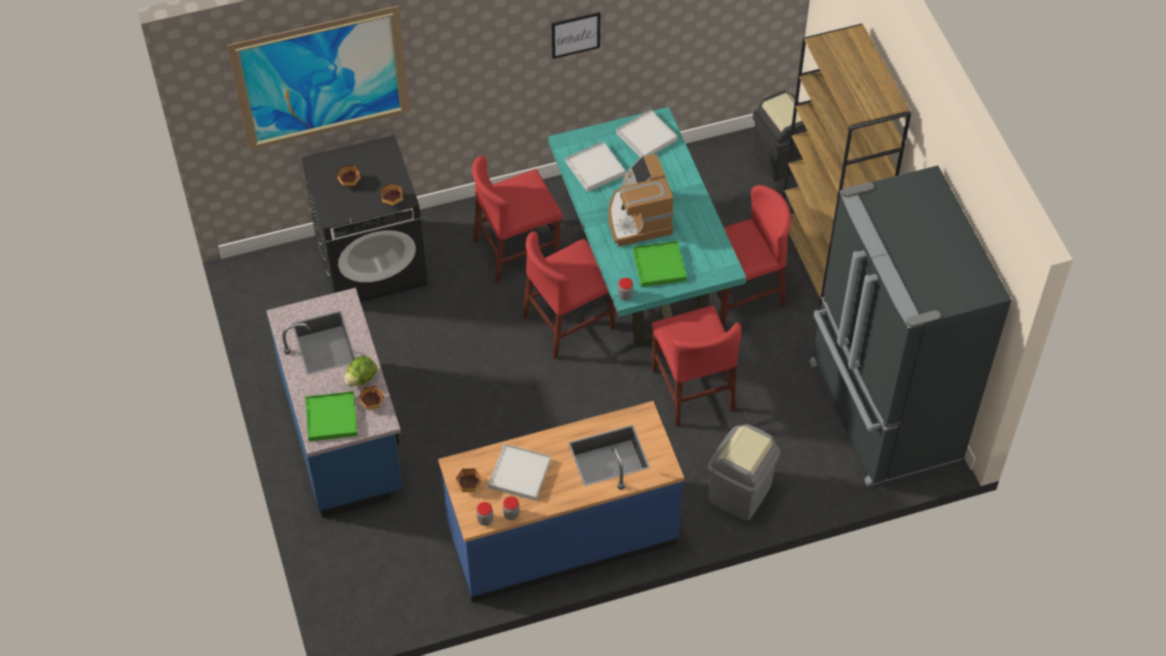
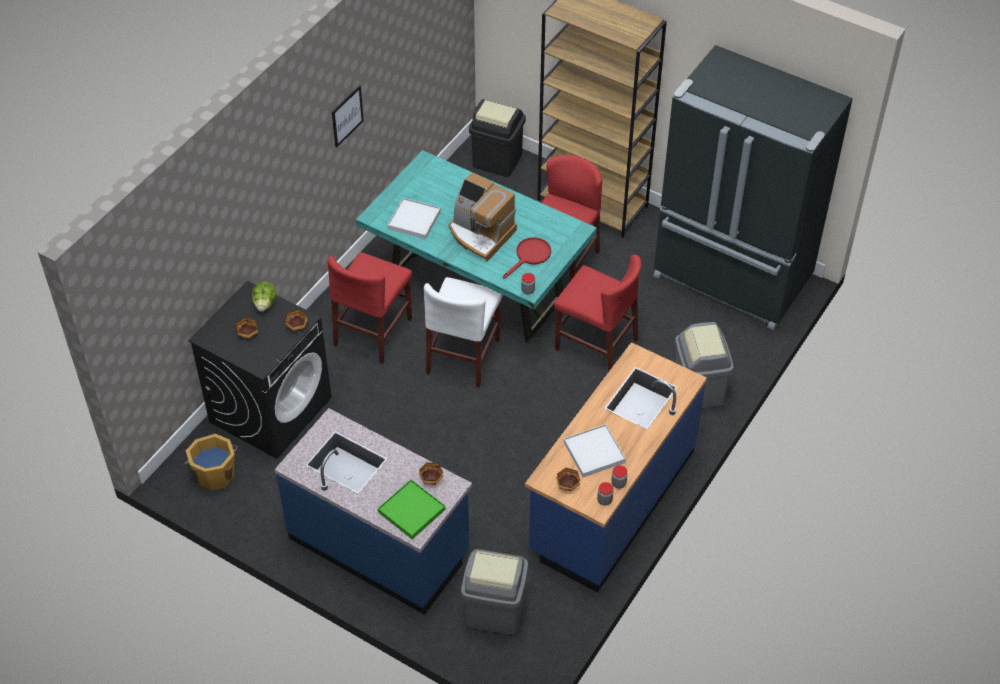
camera: 40 degrees left, 5 degrees down
(280, 288) = (215, 474): none -> orange bucket
(321, 79) = (191, 250): picture -> none
(361, 378) = (404, 468): lettuce -> lettuce (264, 304)
(376, 556) = (494, 612): none -> grey trash can
(568, 322) = (463, 356): red chair -> white chair
(647, 136) = (428, 178): white tray -> none
(659, 266) = (530, 256): green tray -> red frying pan

